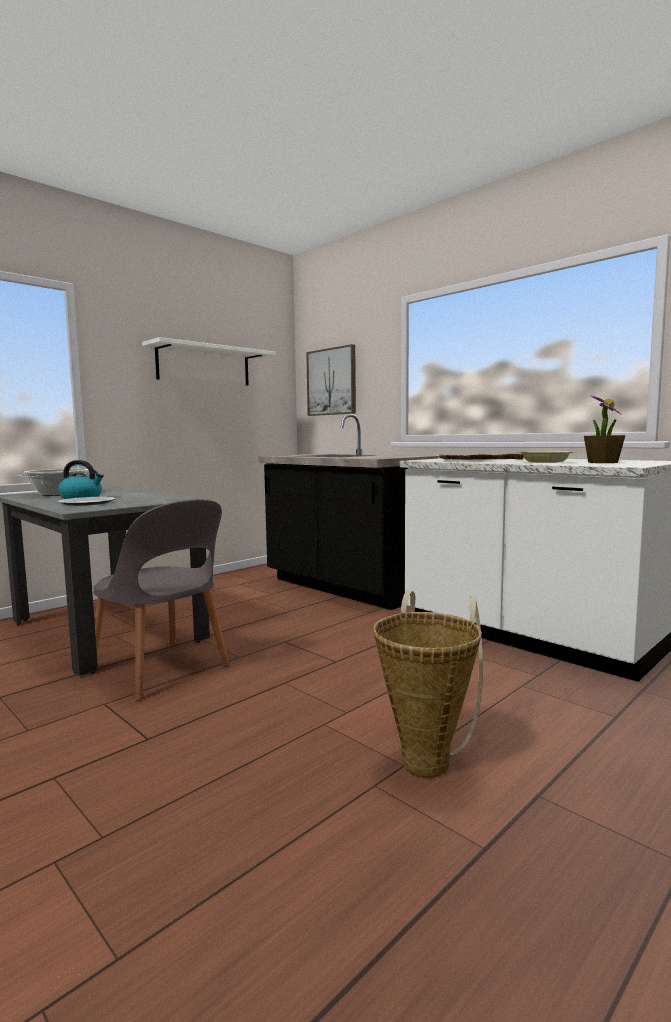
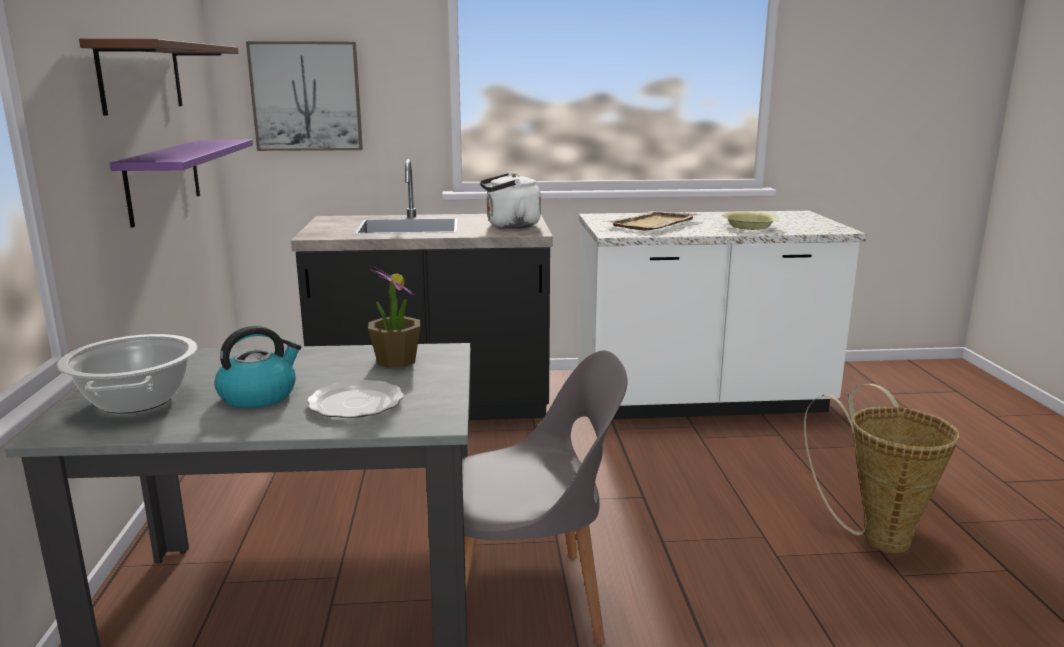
camera: 50 degrees left, 10 degrees up
(204, 365) = (141, 77): white shelf -> brown shelf
(216, 420) = (164, 179): none -> purple shelf
(382, 457) = (510, 226): none -> white kettle
(602, 462) = (788, 222): potted plant -> potted plant (396, 361)

